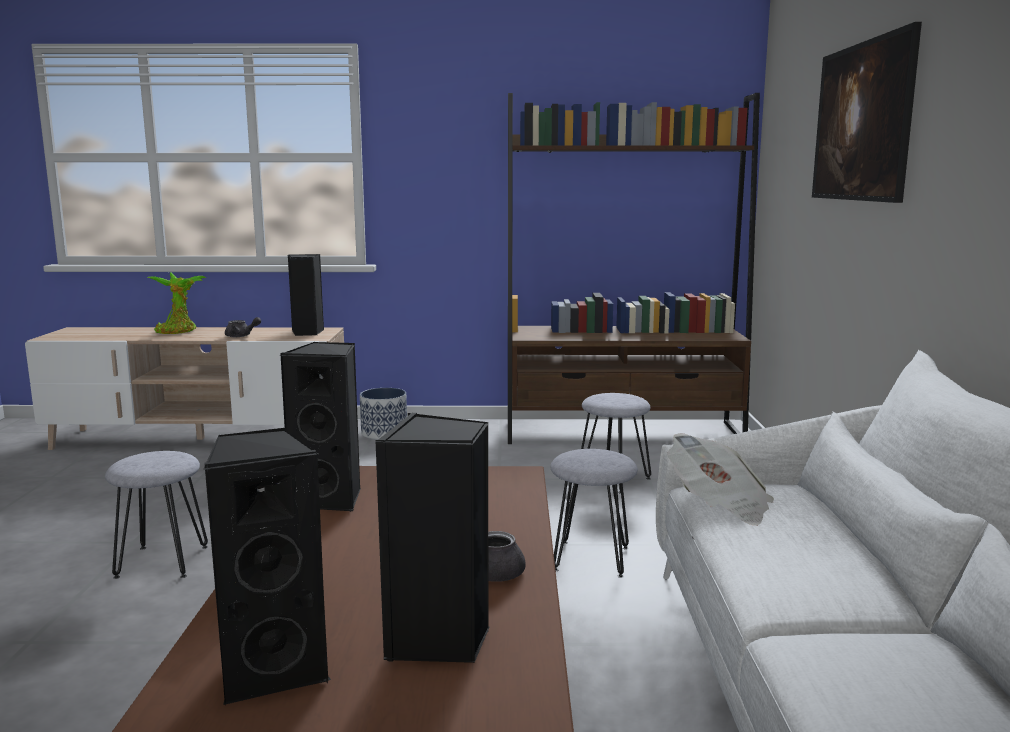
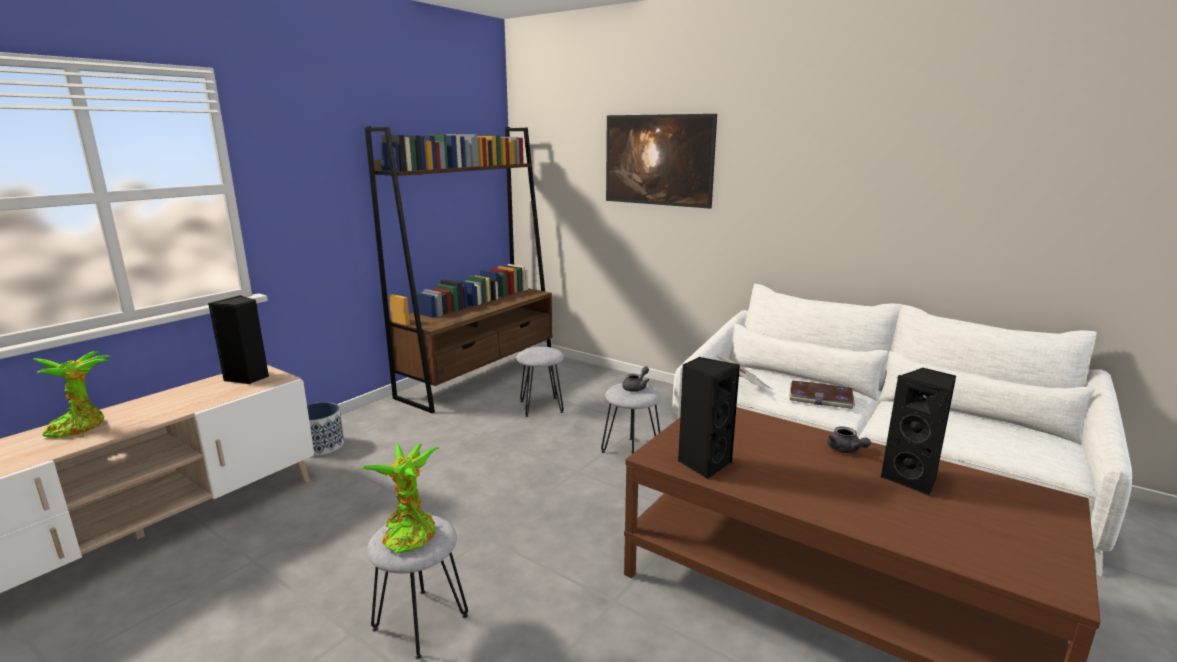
camera: 55 degrees left, 5 degrees up
(153, 459) = (409, 533): none -> potted plant
(241, 336) = (191, 403): grey teapot -> grey teapot (636, 387)
(274, 669) = (928, 524): black speaker -> none
(799, 566) = (821, 397): none -> book

